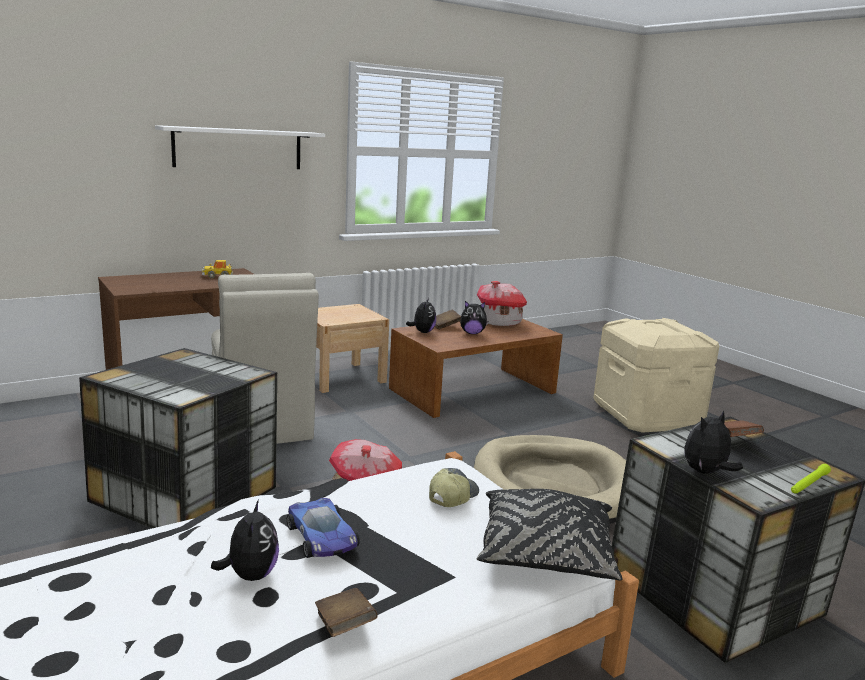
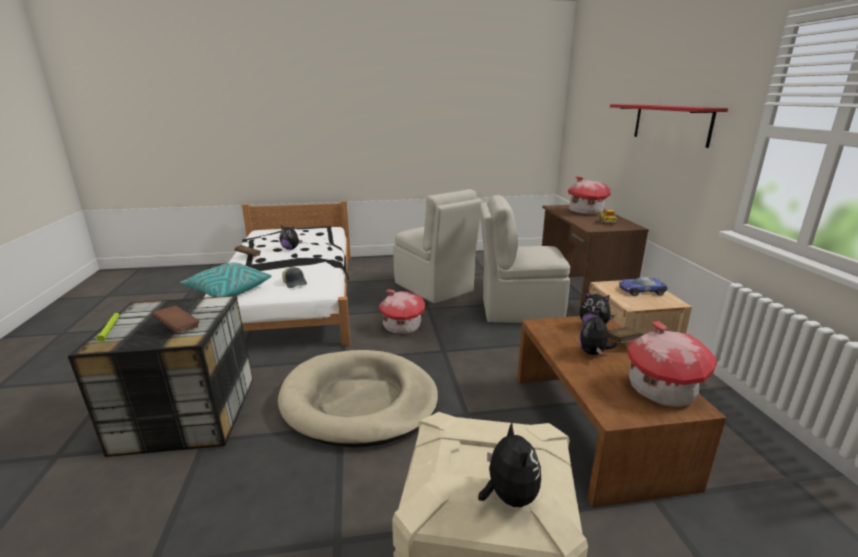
camera: 115 degrees right, 5 degrees up
(157, 280) = (585, 211): none -> toy house
(187, 495) = (434, 288): storage box -> beige chair
(238, 148) = (671, 123): white shelf -> red shelf
(322, 537) = (296, 257): toy car -> toy car (640, 290)
(546, 554) = (228, 290): black pillow -> turquoise pillow
(706, 472) = (175, 302): plush toy -> plush toy (508, 496)

